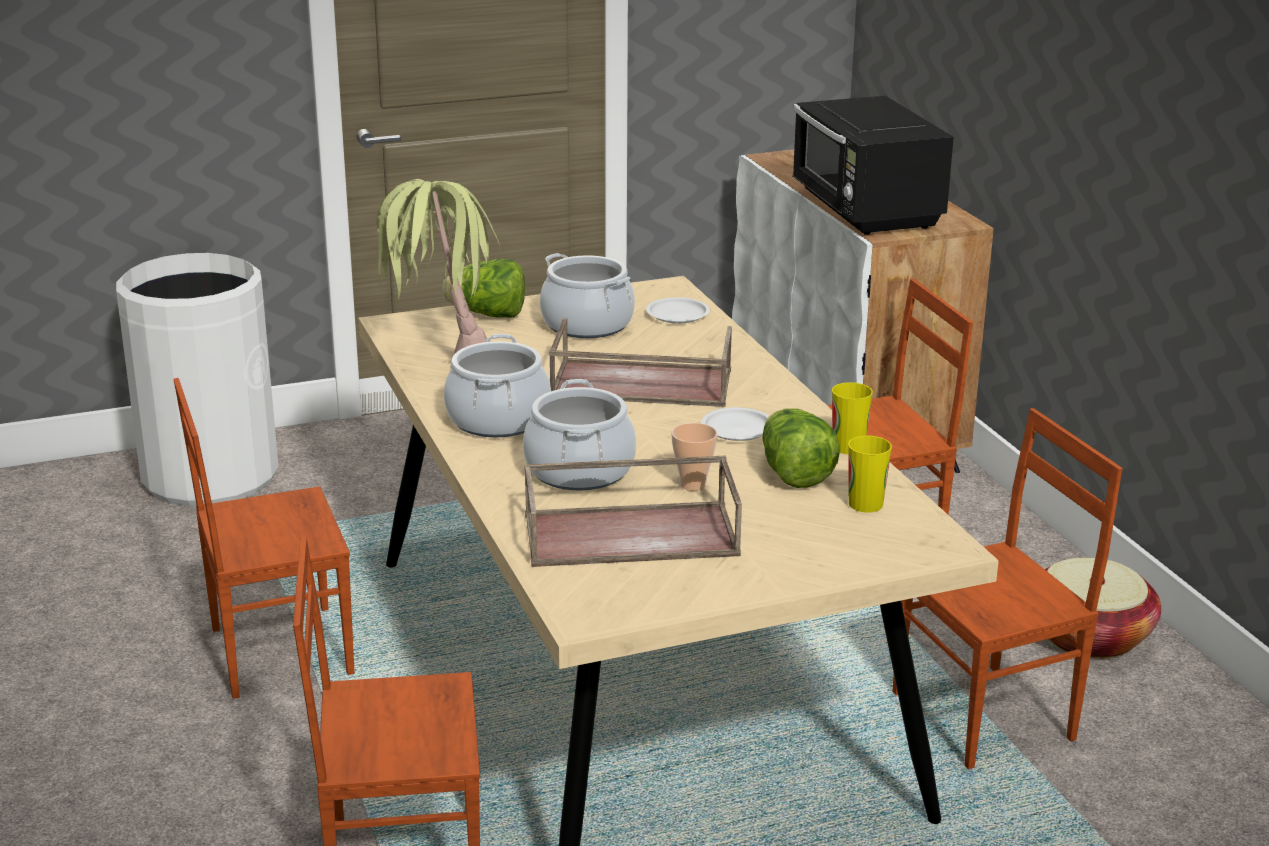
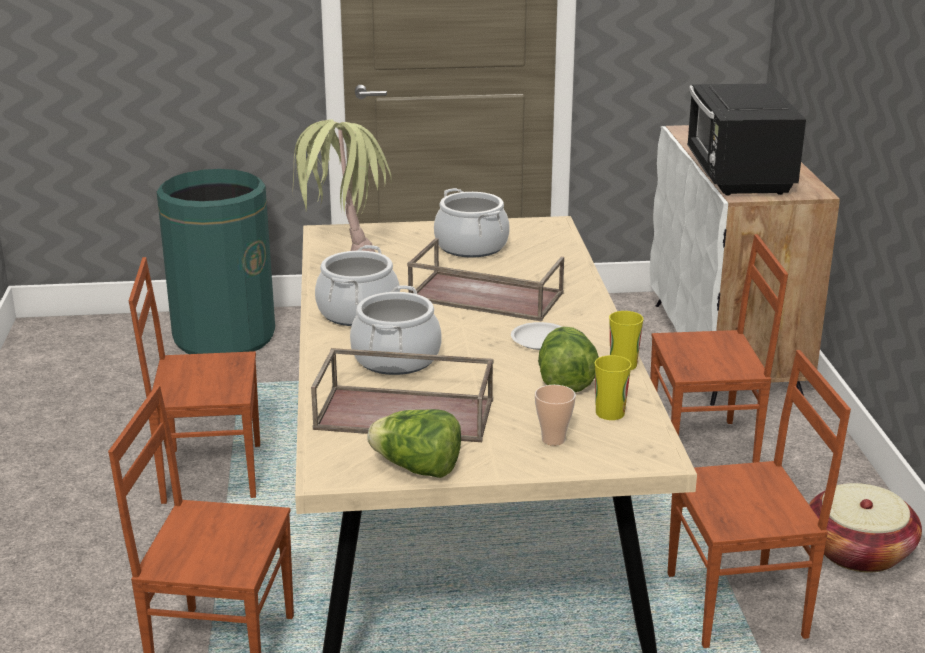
camera: 15 degrees right, 0 degrees up
(210, 476) = (224, 337): white trash can -> green trash can
(488, 315) = (400, 232): lettuce -> lettuce (417, 469)
(677, 314) = (546, 245): white plate -> none
(693, 485) = (478, 380): cup -> cup (553, 439)

